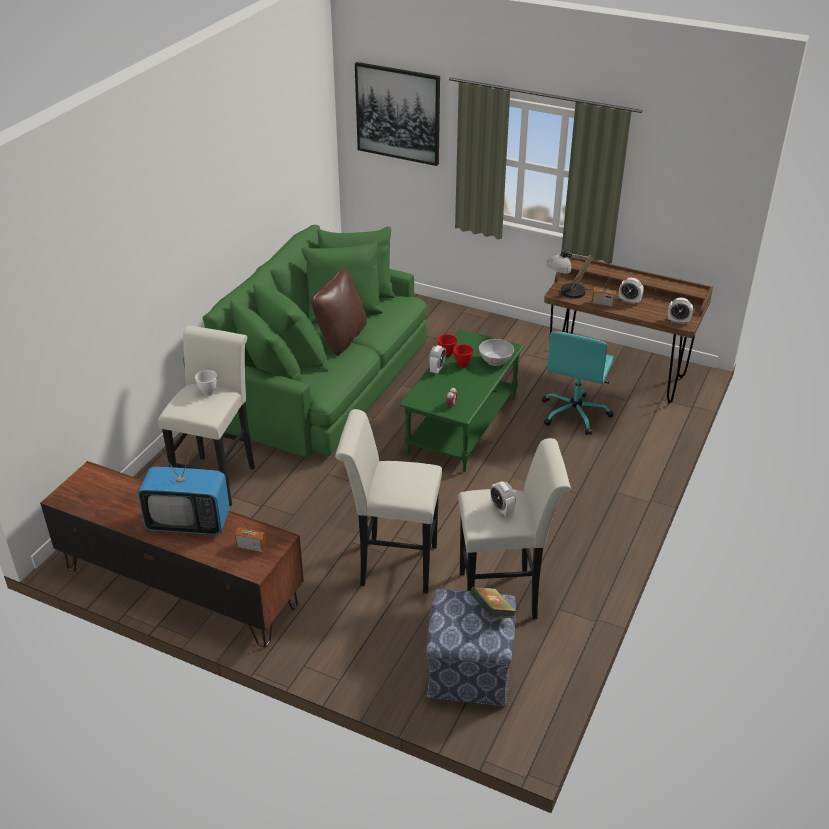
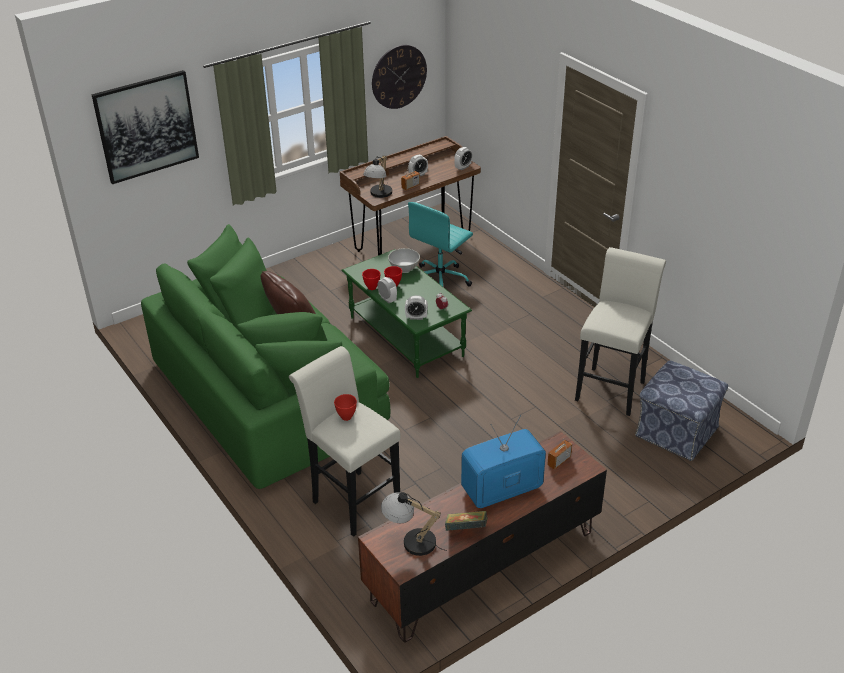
camera: 60 degrees left, 0 degrees up
(95, 490) = (411, 540): none -> table lamp
(189, 523) = (502, 490): television -> television turned 150 degrees counterclockwise
(208, 392) = (346, 417): white bowl -> red bowl
(392, 565) = (542, 431): white stool -> none
(492, 612) = (683, 373): book -> book (466, 530)
(502, 509) = (621, 315): alarm clock -> alarm clock (416, 317)
(575, 413) = (441, 279): turquoise office chair -> turquoise office chair turned 75 degrees clockwise
(679, 192) = (399, 76): none -> wall clock

